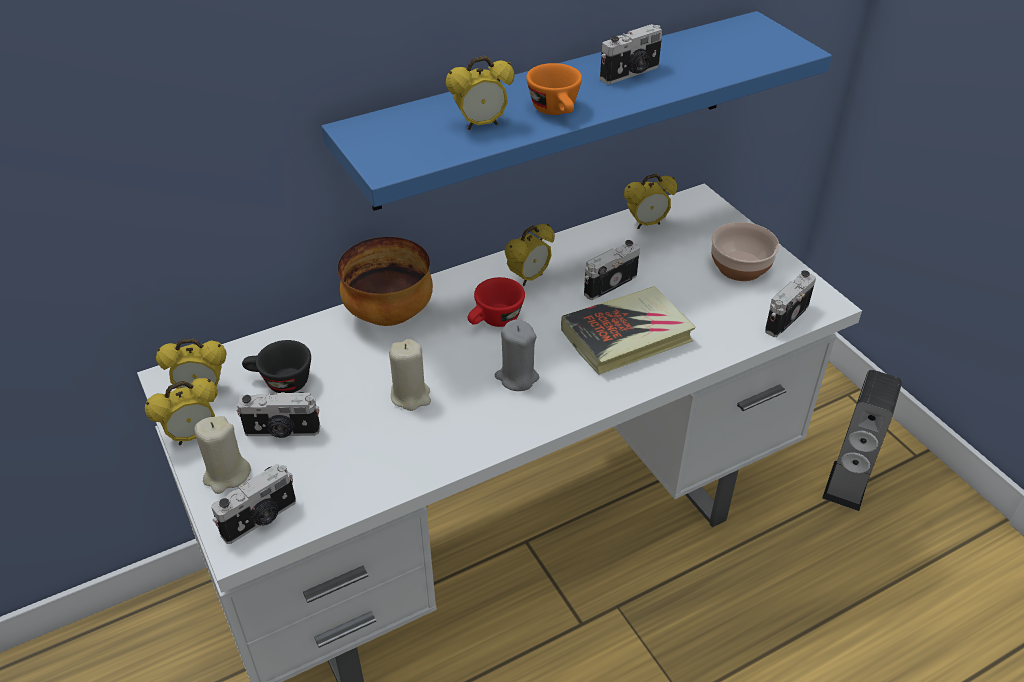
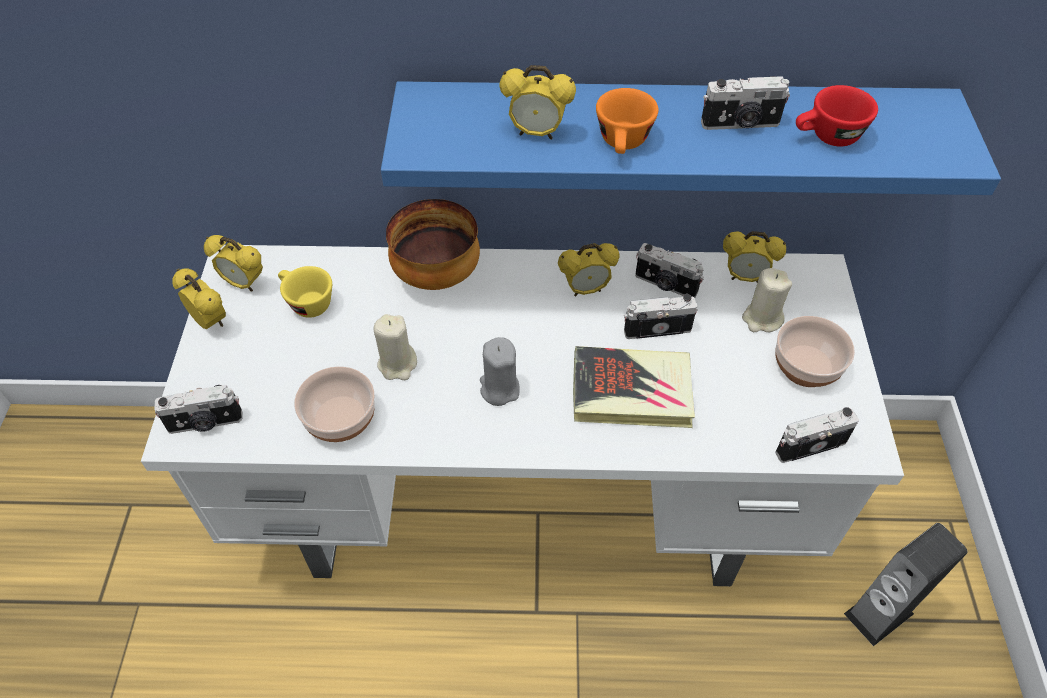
camera: 30 degrees right, 10 degrees up
(193, 435) = (210, 322): alarm clock -> alarm clock turned 135 degrees counterclockwise
(226, 475) = (209, 370): beige candle -> beige candle (762, 319)
(280, 382) = (306, 302): black cup -> yellow cup
(282, 432) = (275, 350): camera -> camera (665, 285)
(393, 458) = (341, 418): none -> bowl
(494, 321) = (522, 322): red cup -> red cup (827, 137)

